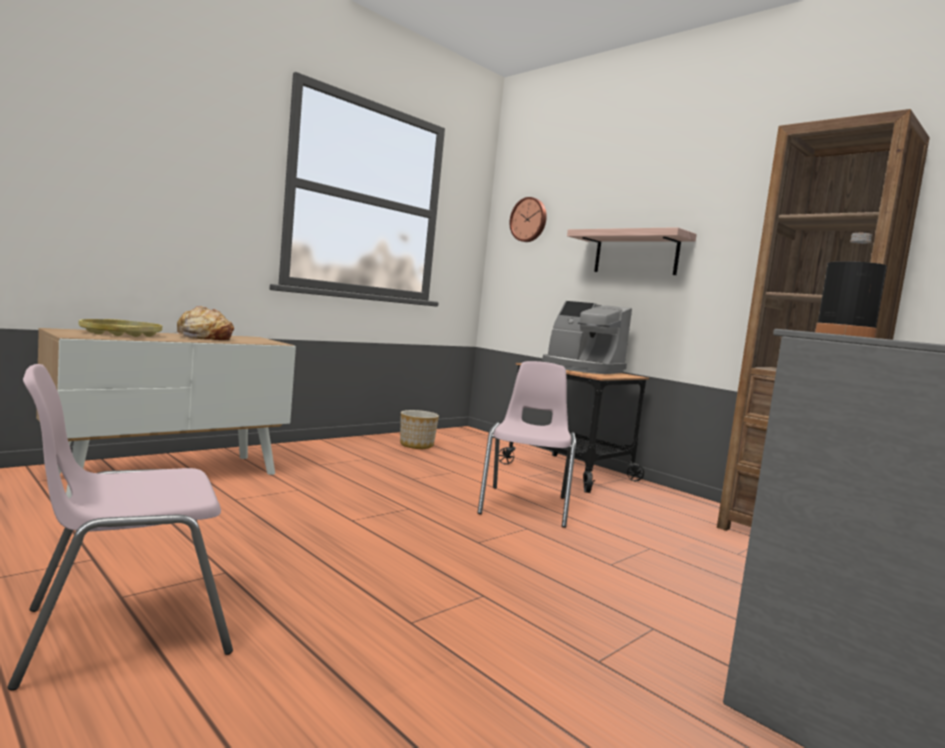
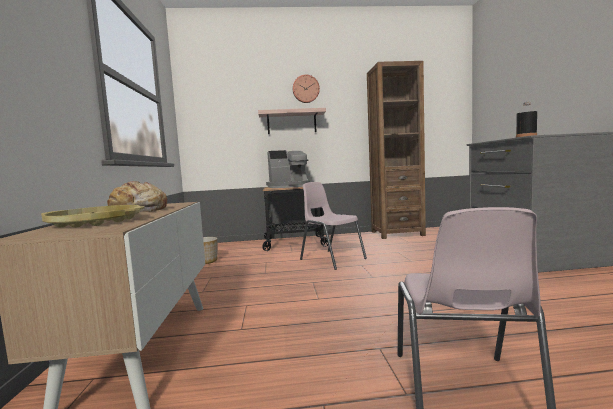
camera: 50 degrees left, 0 degrees up
(529, 220) = (212, 105): wall clock -> wall clock (305, 89)

